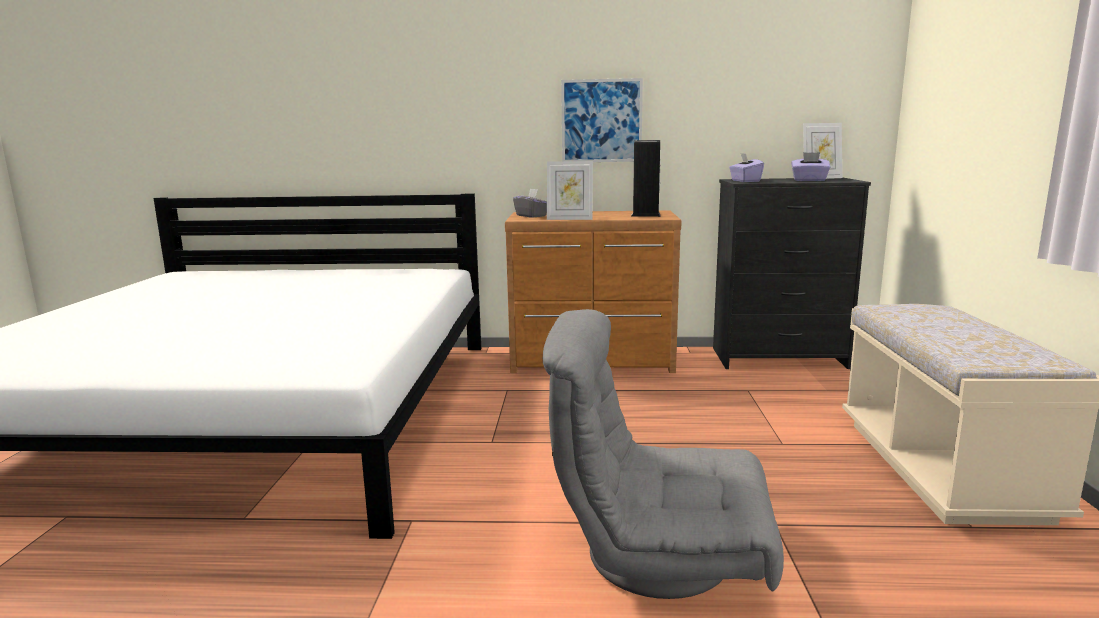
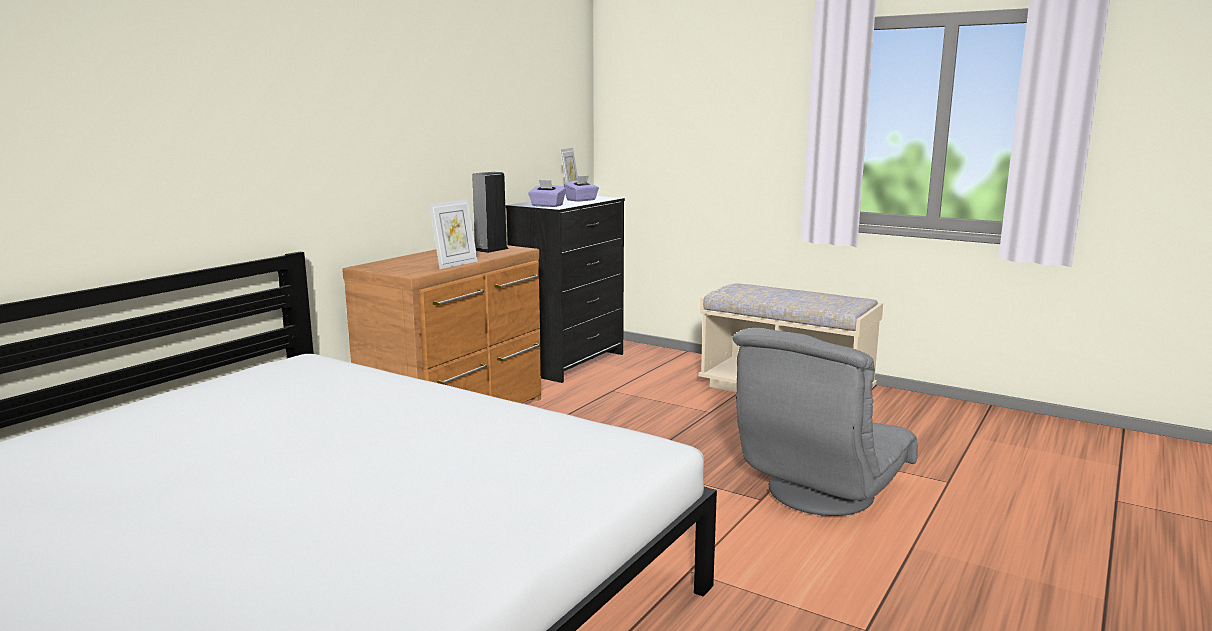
camera: 60 degrees left, 0 degrees up
(531, 216) = (398, 268): grey tissue box -> none
(601, 121) = (412, 151): picture -> none

